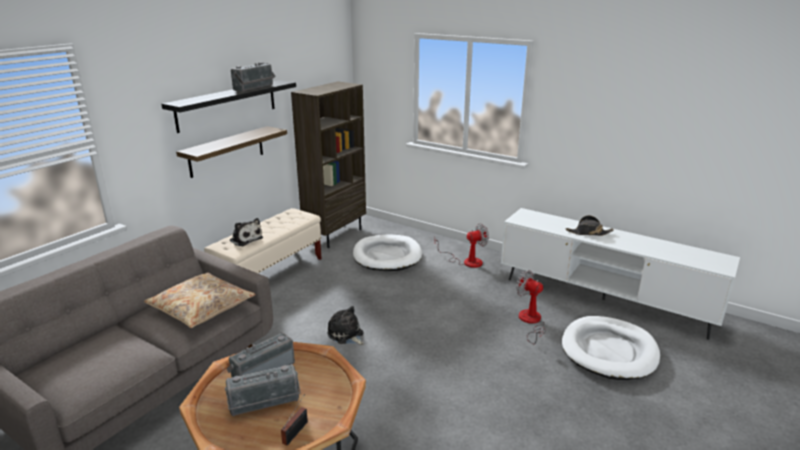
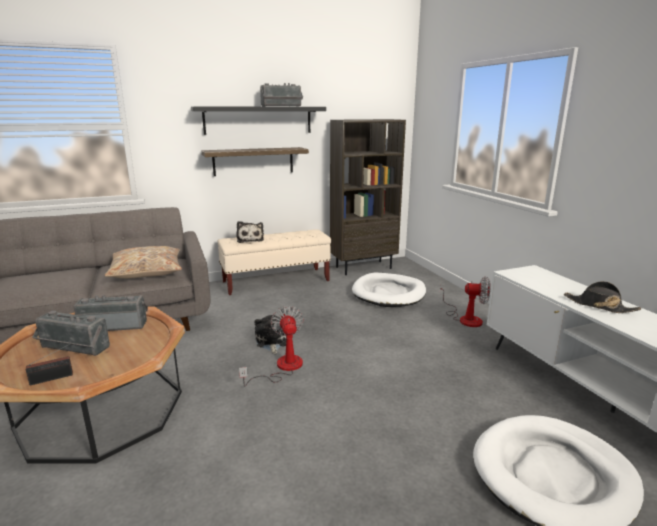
camera: 35 degrees right, 5 degrees down
(530, 322) = (473, 398): fan -> fan (282, 368)

